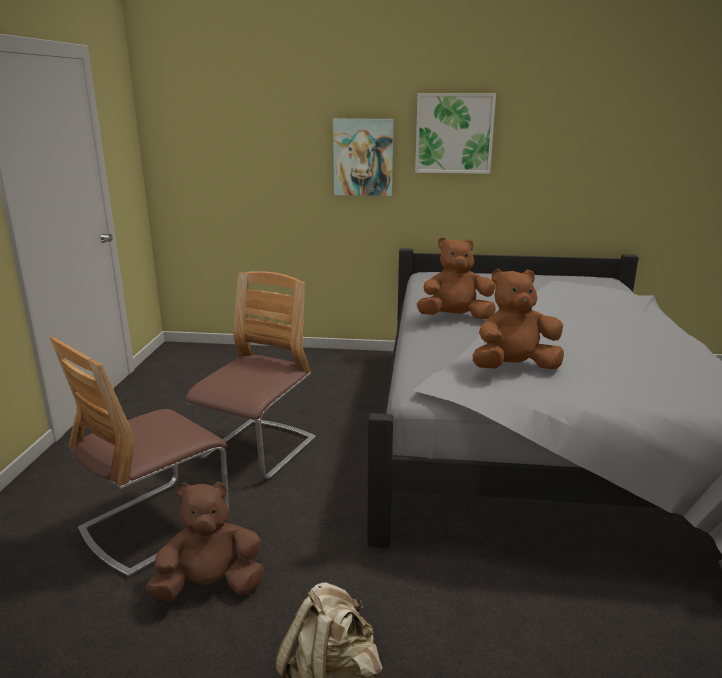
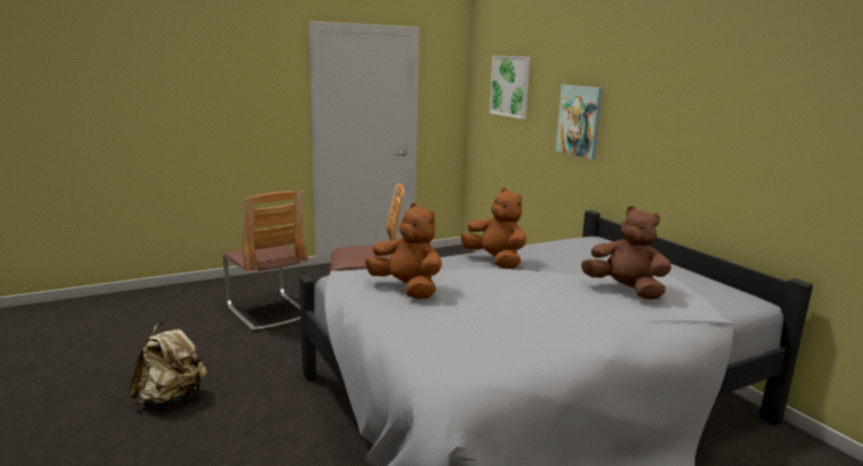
camera: 55 degrees right, 5 degrees down
(155, 525) = (268, 312): chair -> chair turned 135 degrees counterclockwise
(210, 586) = (231, 342): brown plush toy -> brown plush toy (625, 290)
(454, 133) = (645, 106): picture -> picture (510, 86)

